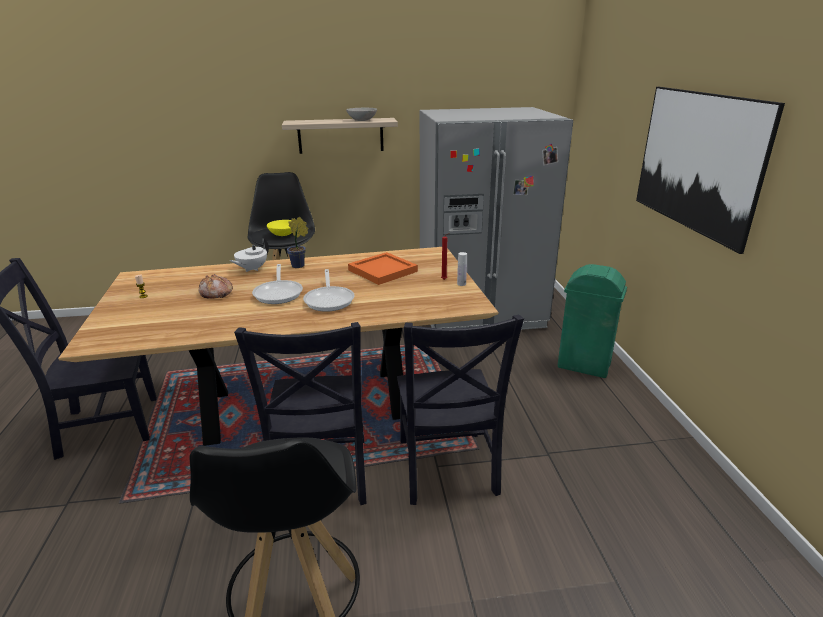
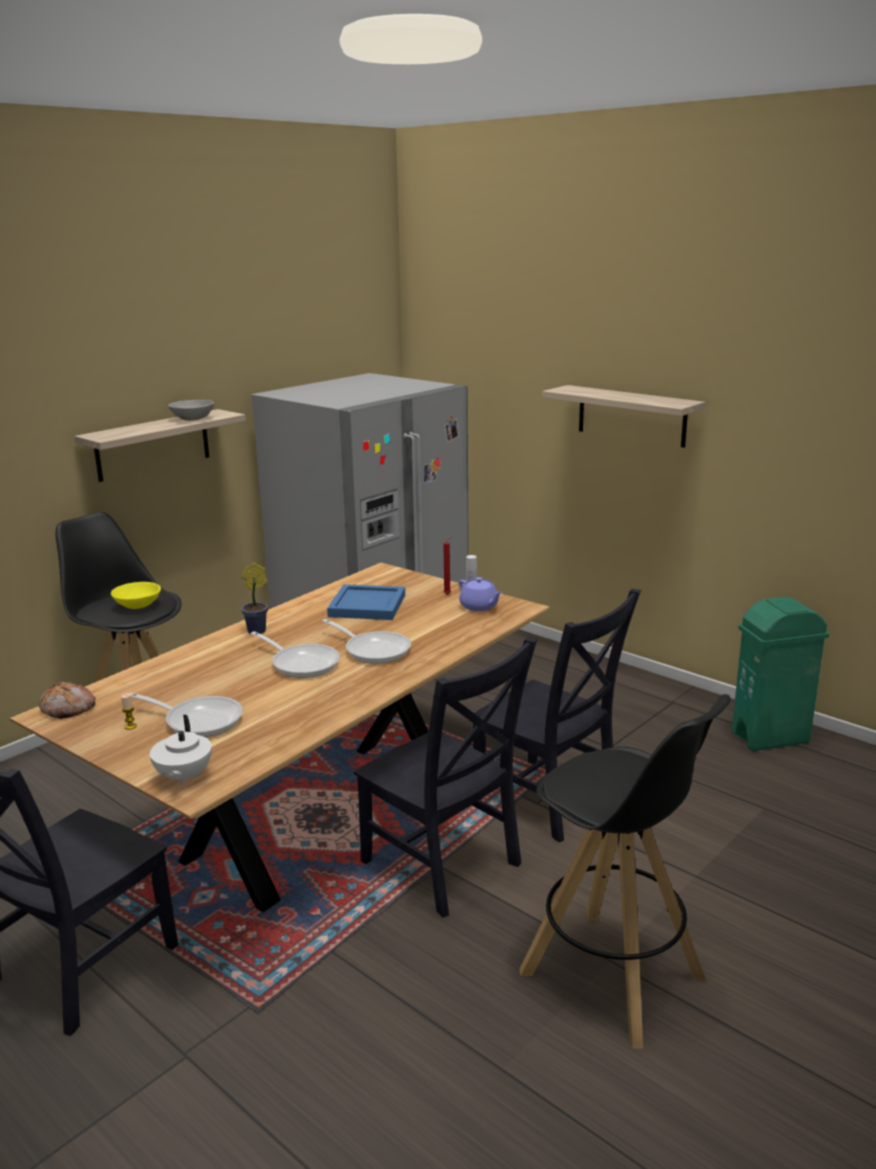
camera: 40 degrees left, 5 degrees down
(171, 306) = (198, 720): none -> frying pan
(216, 293) = (223, 689): bread -> bread (68, 709)
(252, 269) = (205, 652): white teapot -> white teapot (183, 777)
(382, 271) = (368, 606): orange tray -> blue tray
(448, 295) = (479, 607): none -> purple teapot
(584, 366) = (545, 663): green trash can -> green trash can (771, 738)
(697, 161) = (631, 416): picture -> shelf

